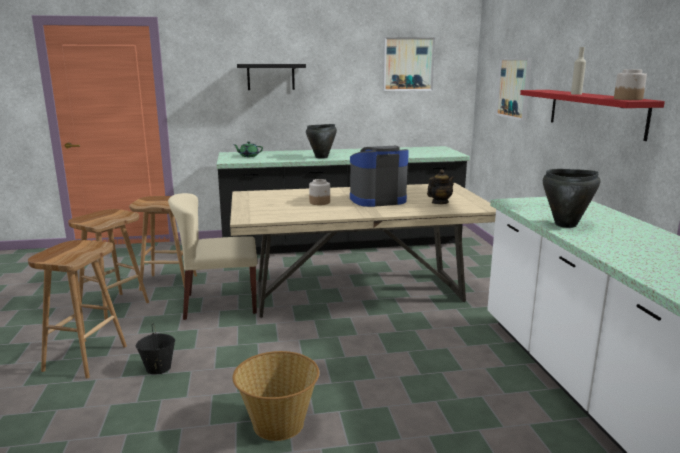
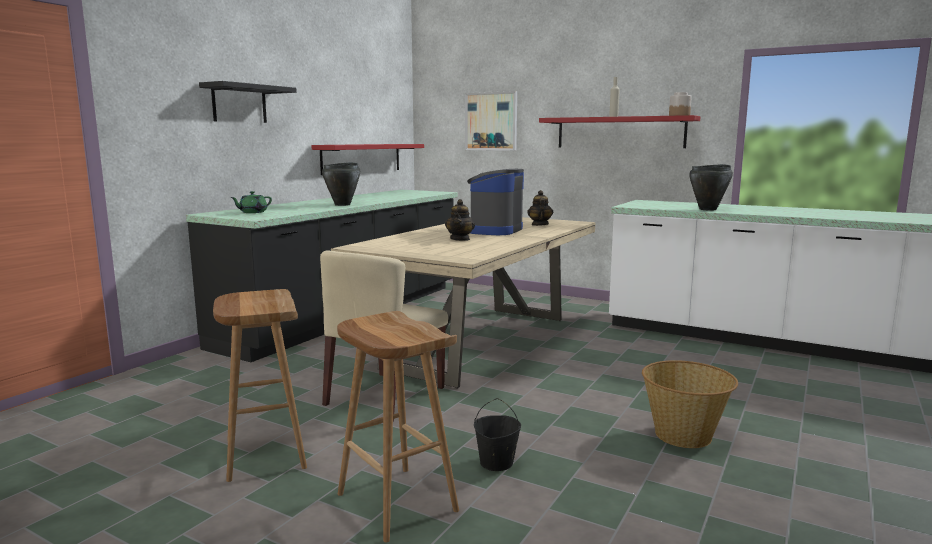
camera: 50 degrees left, 5 degrees down
(169, 282) = (261, 405): brown stool -> none
(320, 202) = (460, 239): jar -> teapot
(399, 117) = (362, 158): none -> red shelf
(408, 64) = (365, 97): picture -> none

